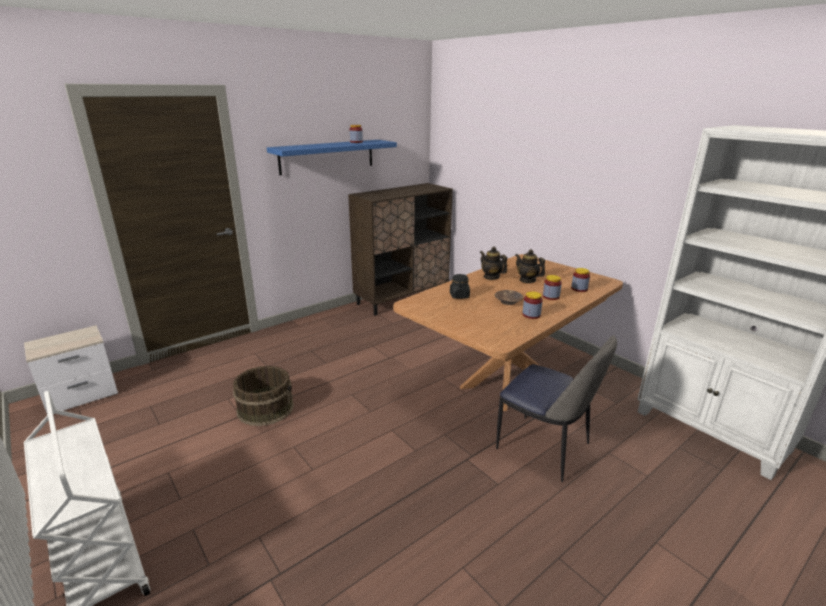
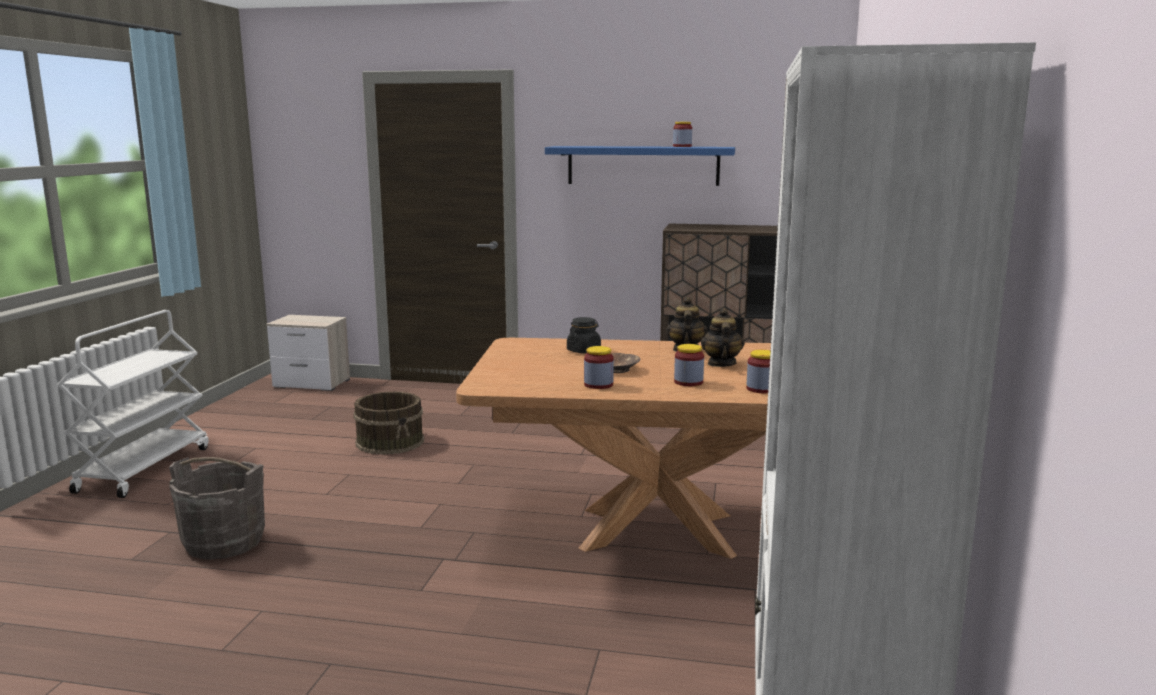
camera: 50 degrees right, 10 degrees down
(331, 552) = (224, 542): none -> grey bucket
(545, 448) = (538, 600): chair -> none

